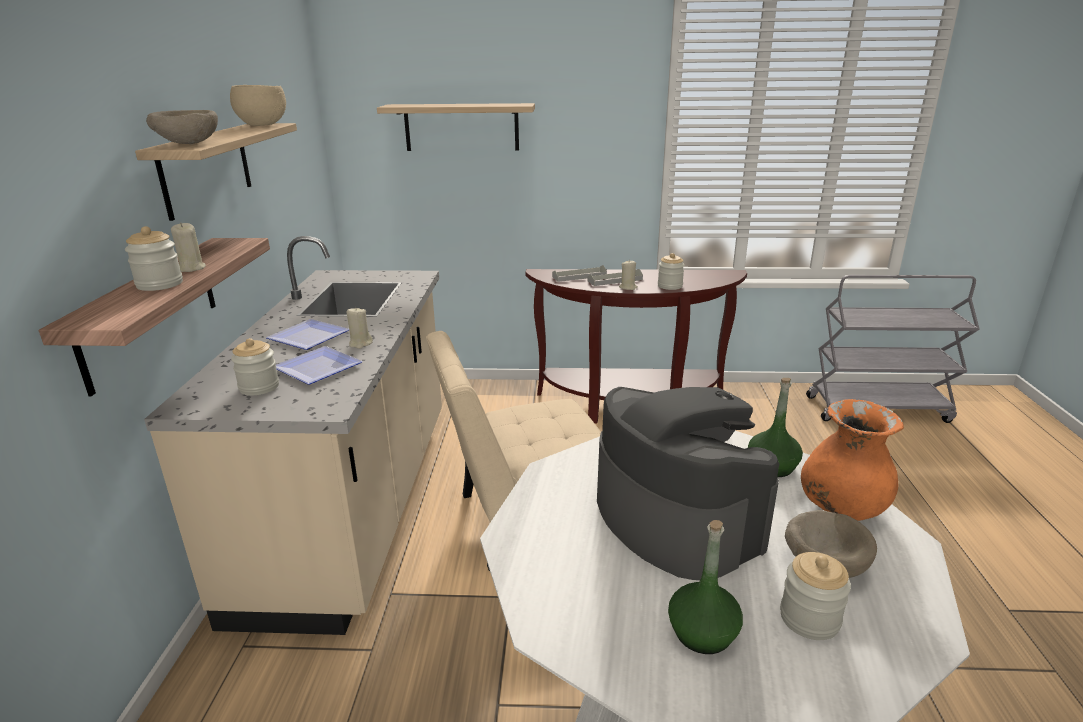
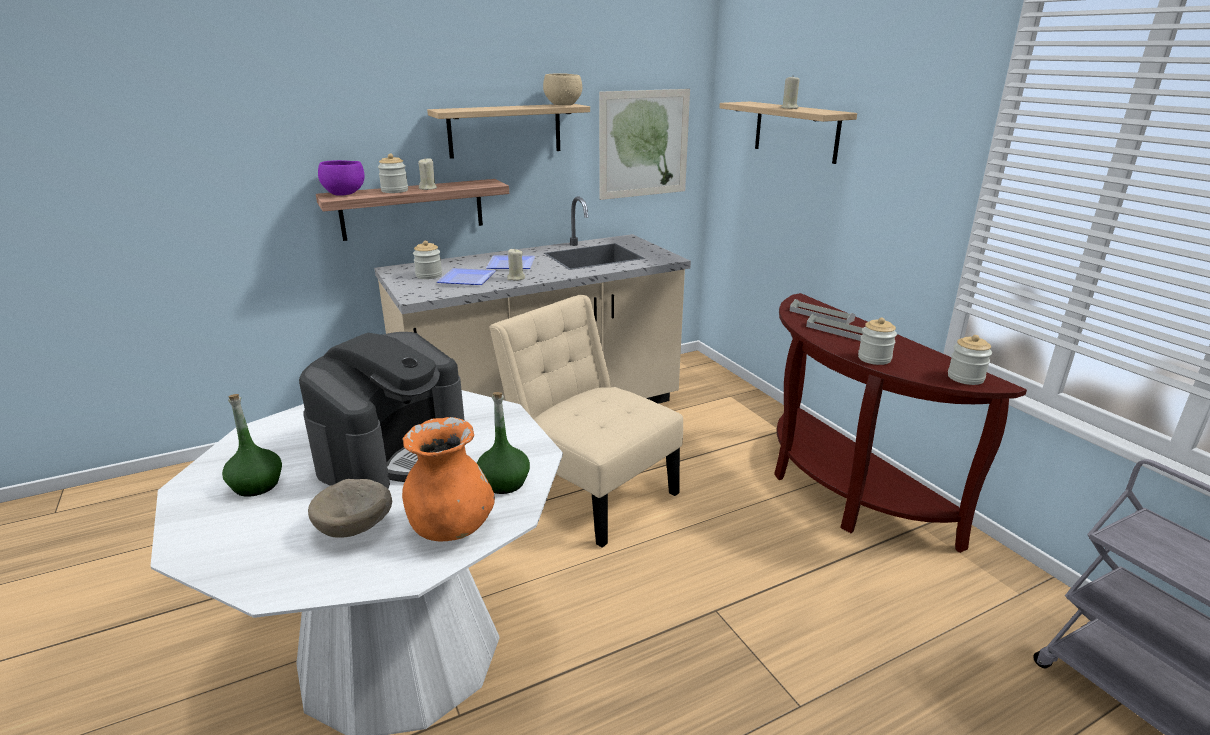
camera: 60 degrees right, 0 degrees up
(102, 312) = (344, 194): none -> purple bowl
(187, 144) = (457, 109): beige bowl -> none
(297, 164) = (644, 144): none -> picture
(628, 287) = (830, 341): beige candle -> beige candle (789, 108)
(809, 618) = (281, 527): jar -> jar (965, 378)

